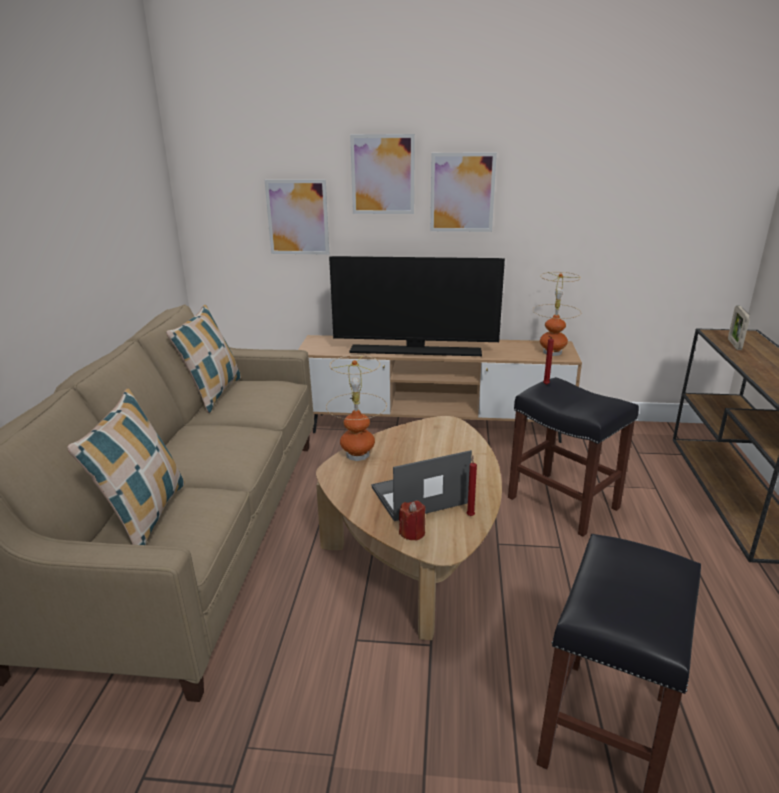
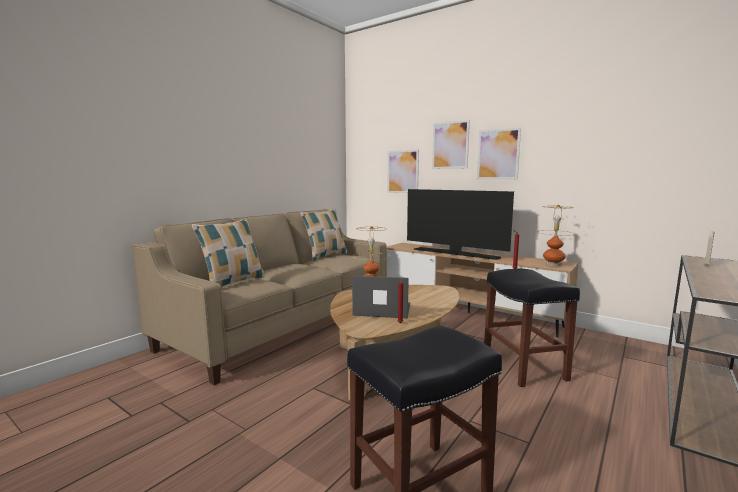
camera: 30 degrees right, 15 degrees down
(412, 533) = (355, 321): red candle -> none

